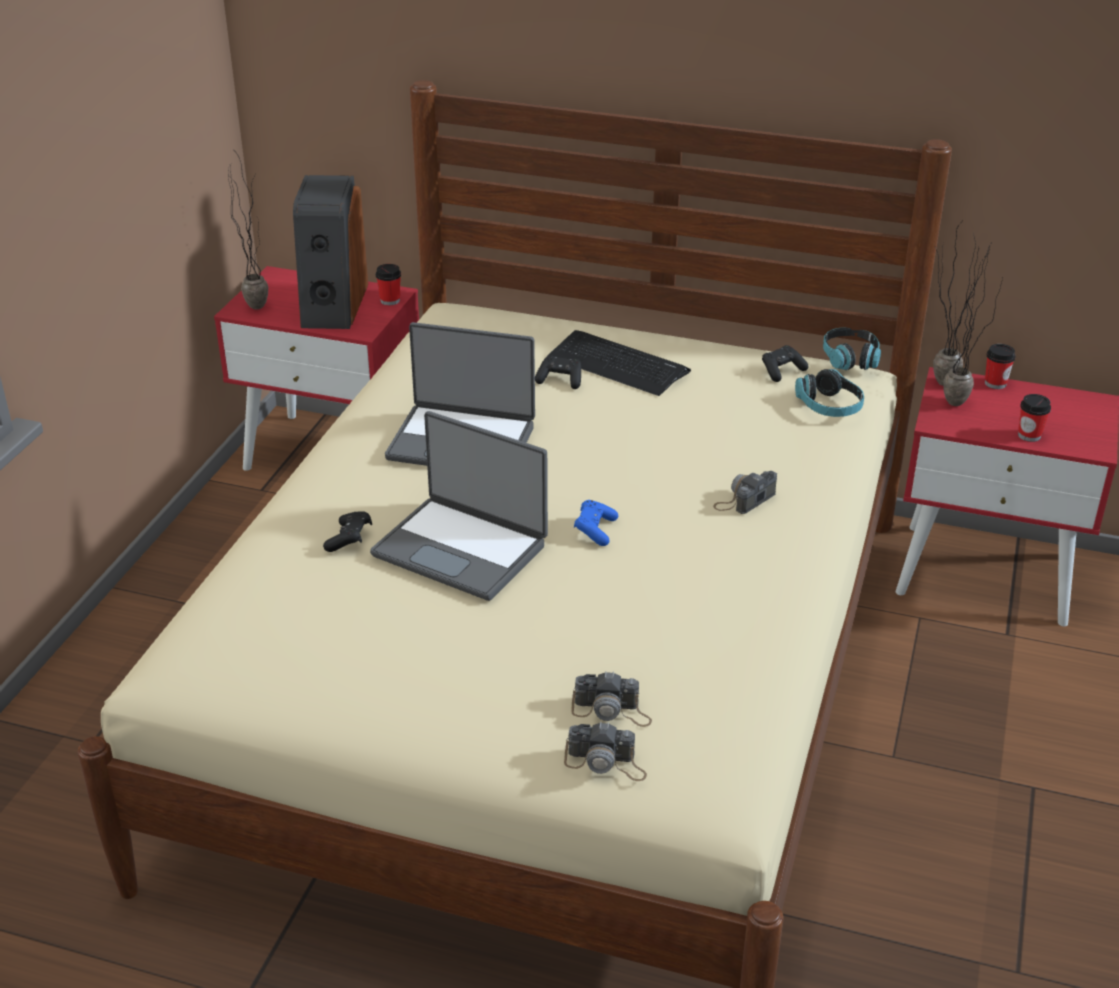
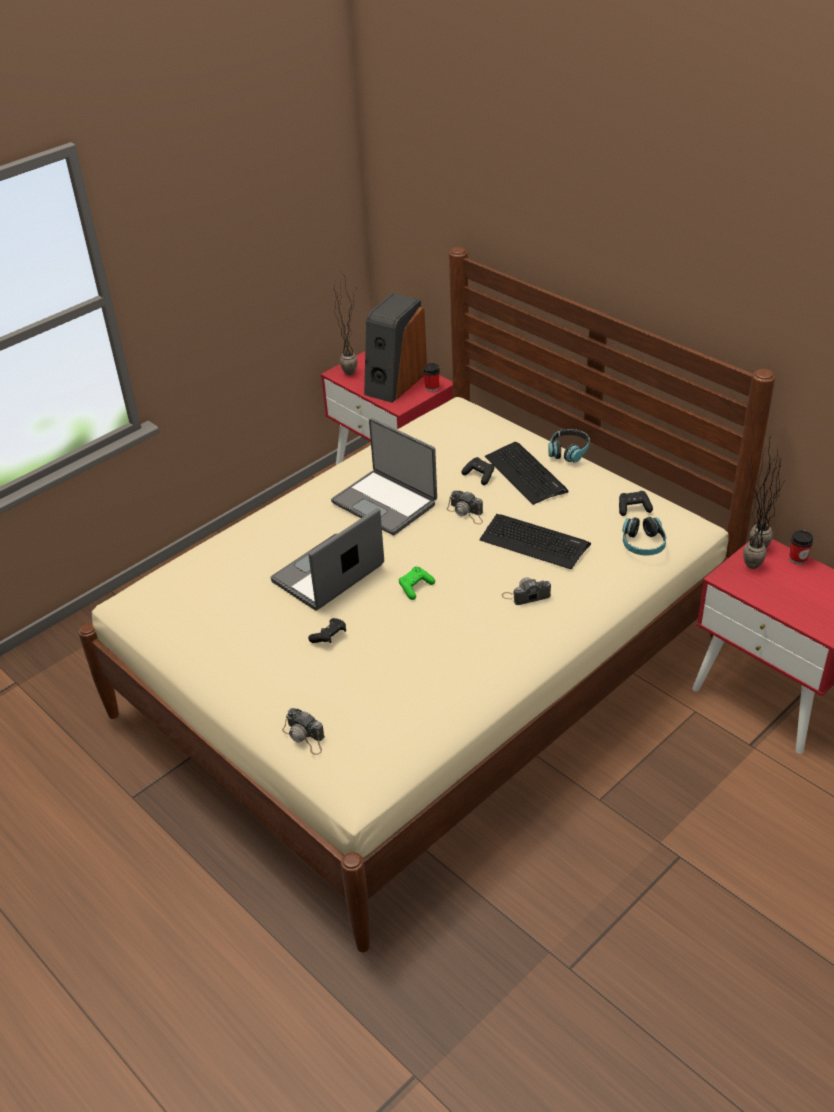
camera: 30 degrees right, 5 degrees up
(349, 540) = (273, 549): black game controller -> black game controller (329, 637)
(462, 548) = (329, 575): laptop -> laptop turned 75 degrees clockwise
(595, 530) = (415, 587): blue game controller -> green game controller
(611, 711) = (332, 706): camera -> camera (466, 513)
(699, 437) = (534, 542): none -> keyboard
(850, 358) = (692, 511): headphones -> headphones (568, 451)
(1029, 435) = (786, 607): cup -> none

